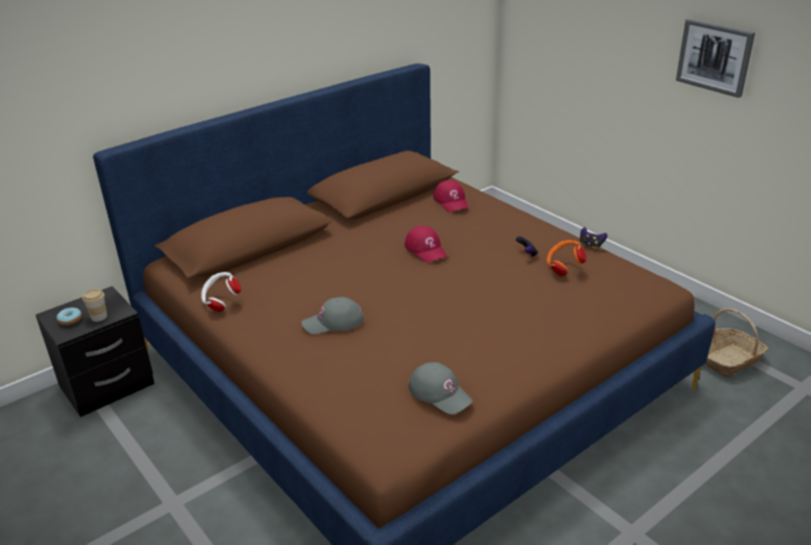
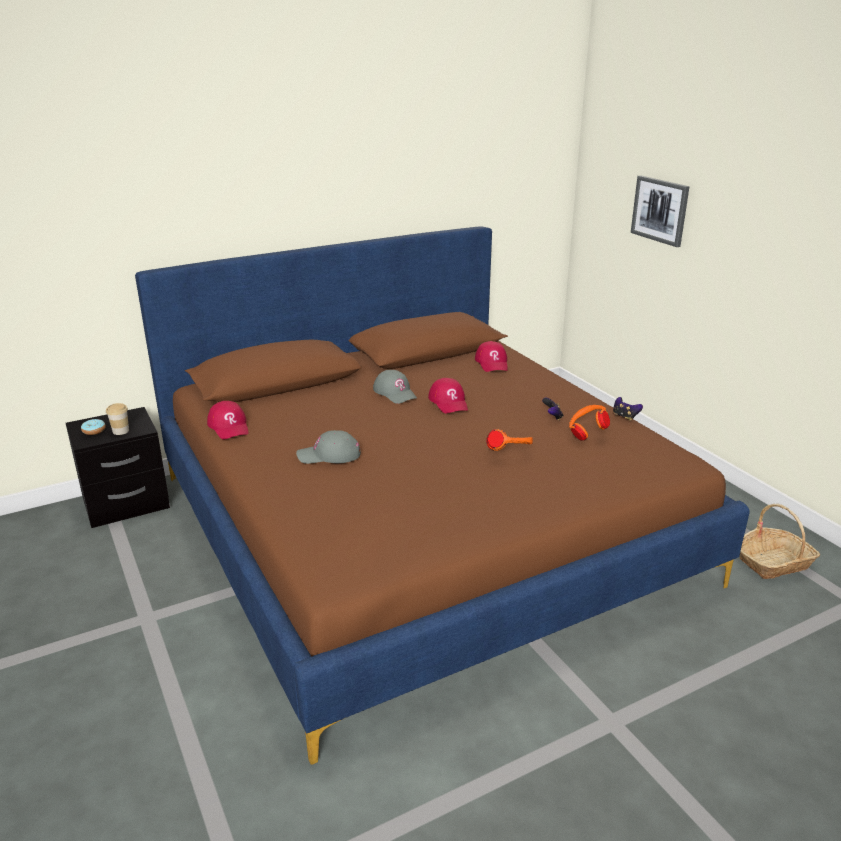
camera: 10 degrees right, 5 degrees down
(221, 302) = (229, 426): white headphones -> red cap
(440, 393) = (408, 531): grey cap -> grey cap (395, 393)
(500, 299) = (508, 454): none -> orange headphones
(714, 57) = (782, 230): picture -> picture (660, 210)

